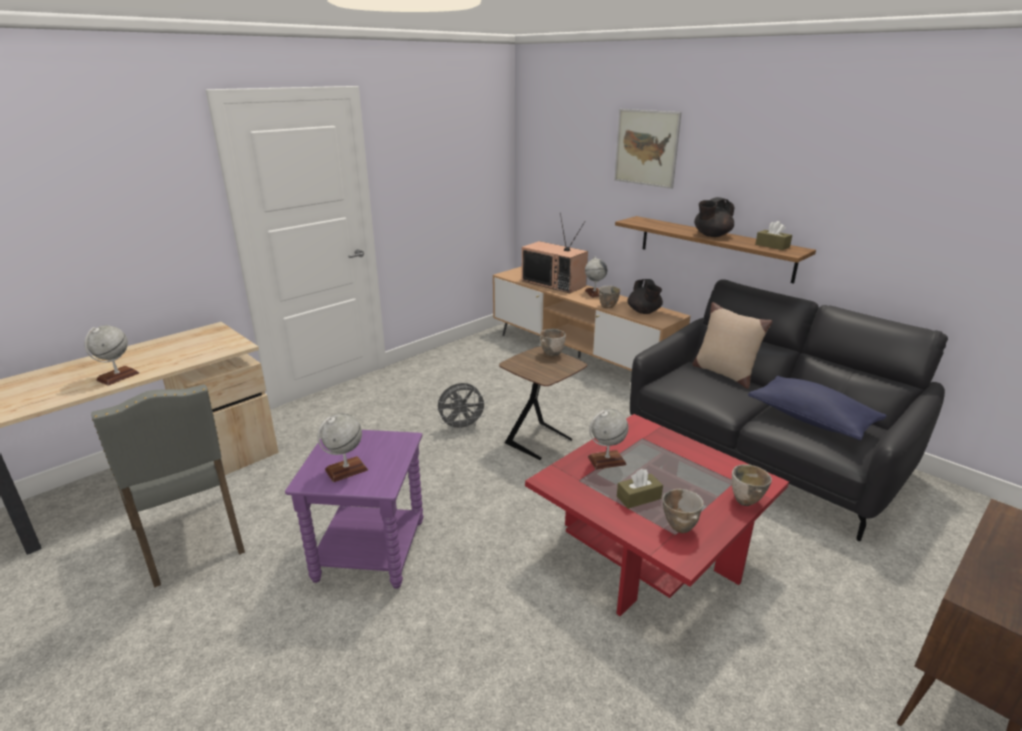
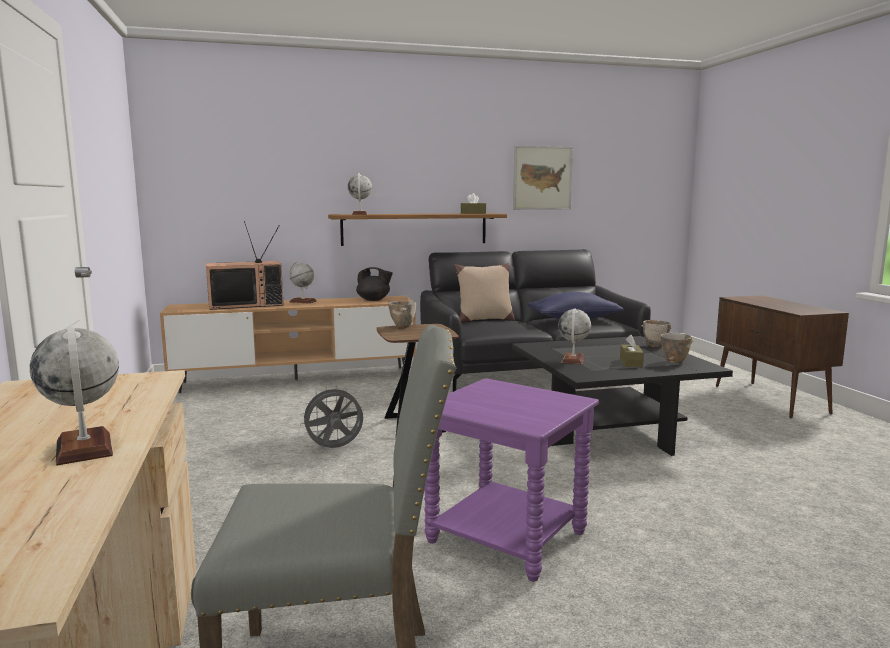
camera: 60 degrees left, 15 degrees down
(346, 470) = (526, 408): globe -> globe (360, 214)
(462, 427) = (334, 449): grey fan -> grey fan turned 120 degrees counterclockwise
(607, 307) = (341, 304): bowl -> none
(646, 148) = (330, 147): picture -> picture (542, 178)
(647, 552) = (609, 430): red coffee table -> black coffee table
(711, 235) = (423, 213): black teapot -> none

